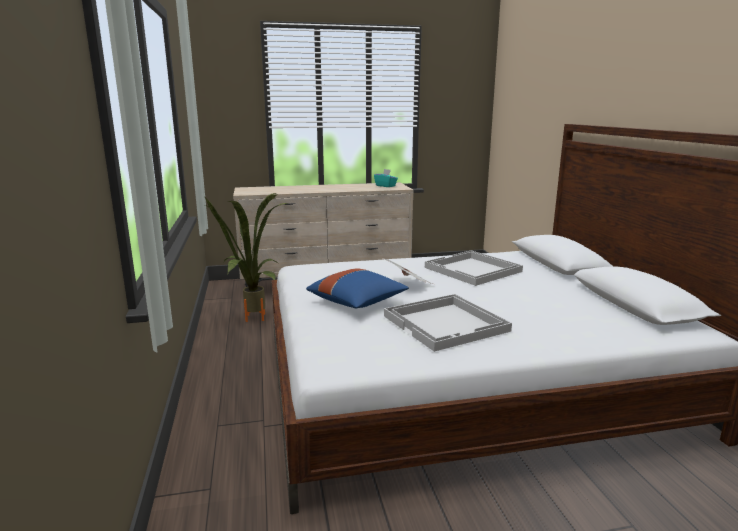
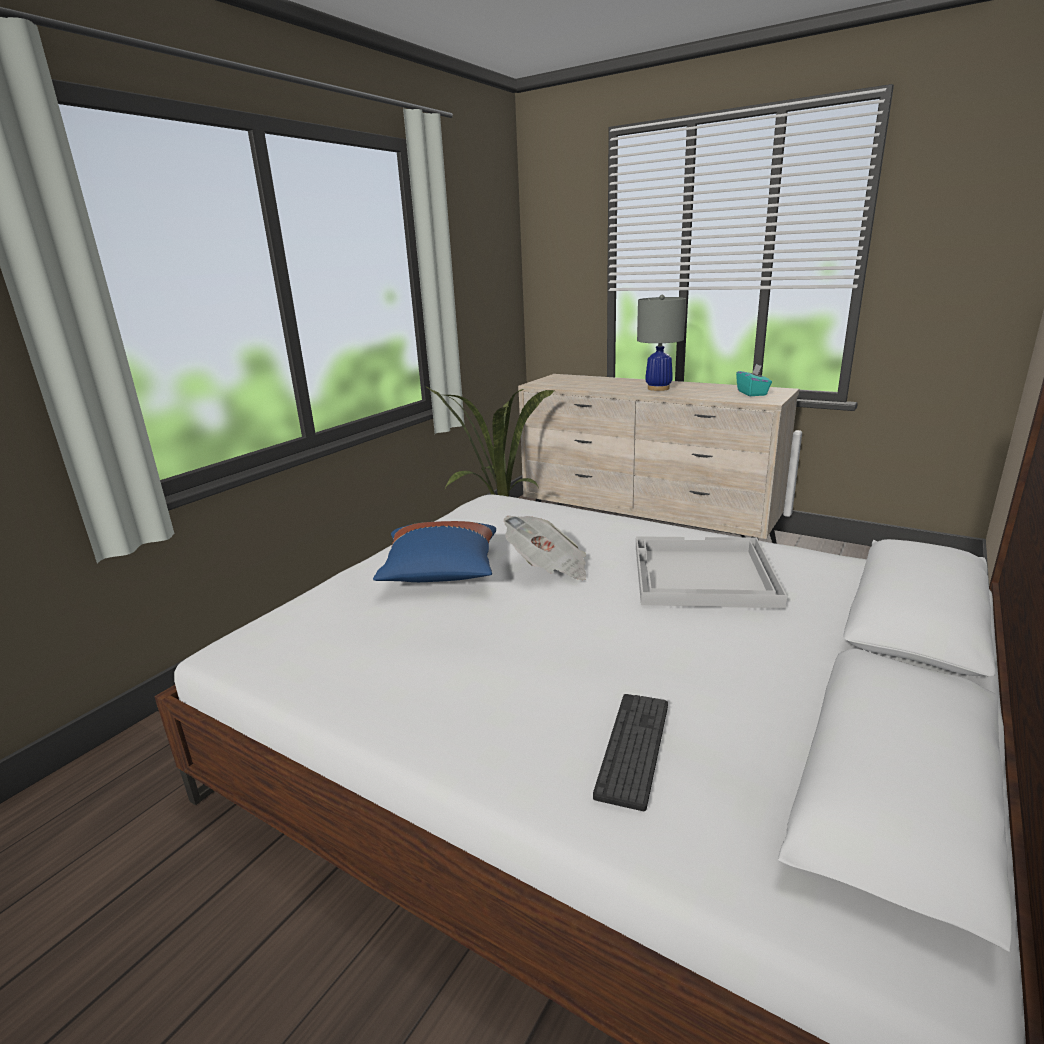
camera: 45 degrees right, 5 degrees up
(330, 188) = (658, 388): none -> grey table lamp
(446, 323) = (457, 651): white tray -> none
(569, 323) = (633, 748): none -> keyboard

